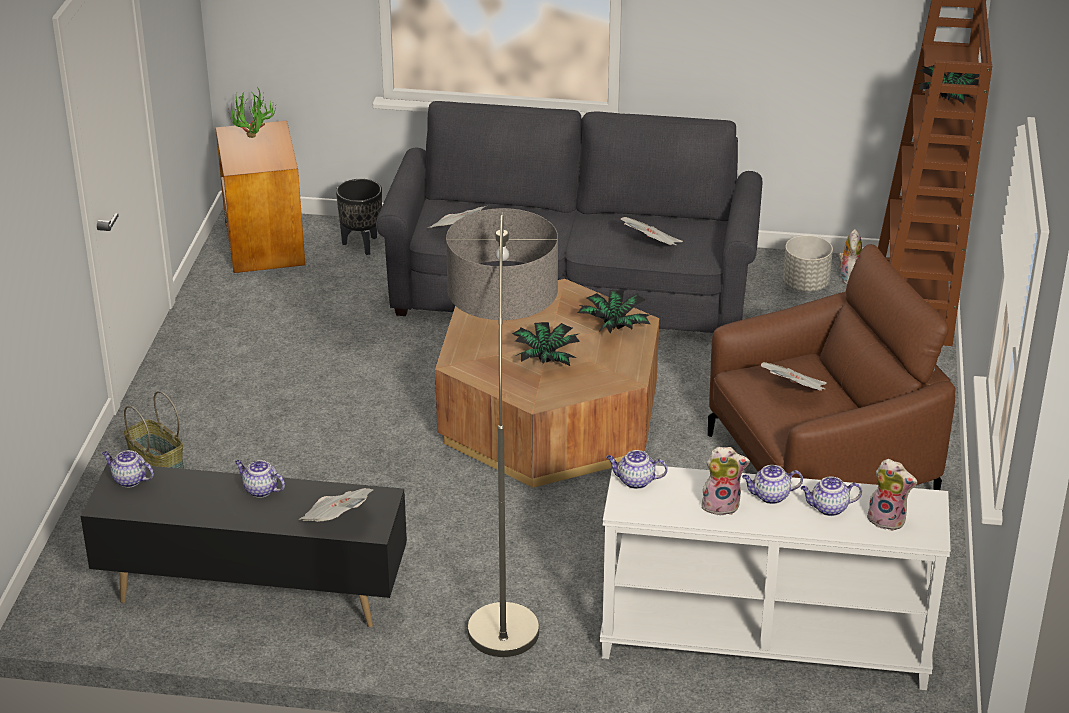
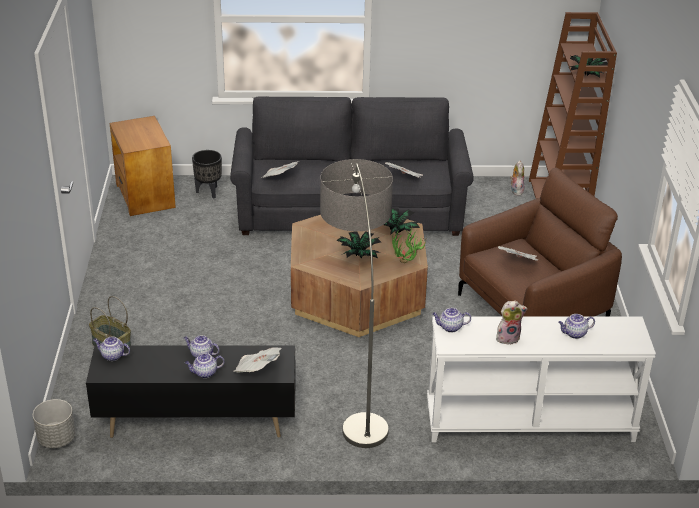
camera: 10 degrees left, 0 degrees up
(254, 140) = (137, 129): potted plant -> potted plant (406, 265)
(770, 496) = (536, 329): teapot -> teapot (204, 373)
(805, 285) = (491, 197): grey planter -> grey planter (56, 439)
(888, 519) = (612, 337): plush toy -> none

